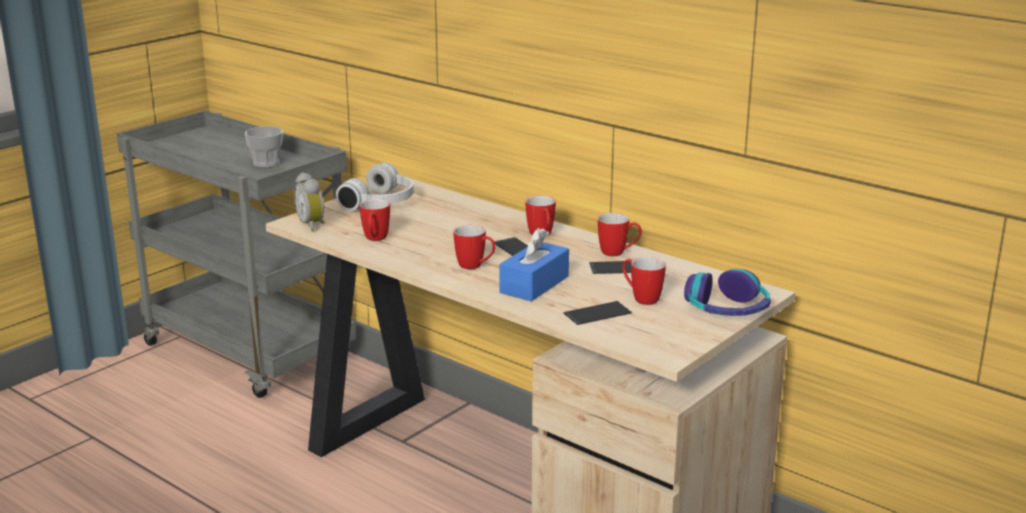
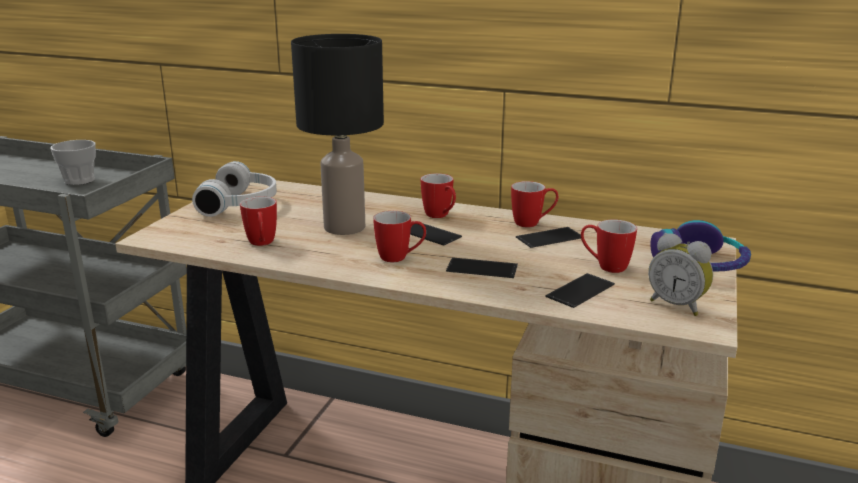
camera: 20 degrees left, 0 degrees up
(313, 225) = (176, 237): alarm clock -> alarm clock (677, 305)
(451, 235) = (344, 228): none -> black table lamp
(534, 284) = (482, 268): blue tissue box -> phone

